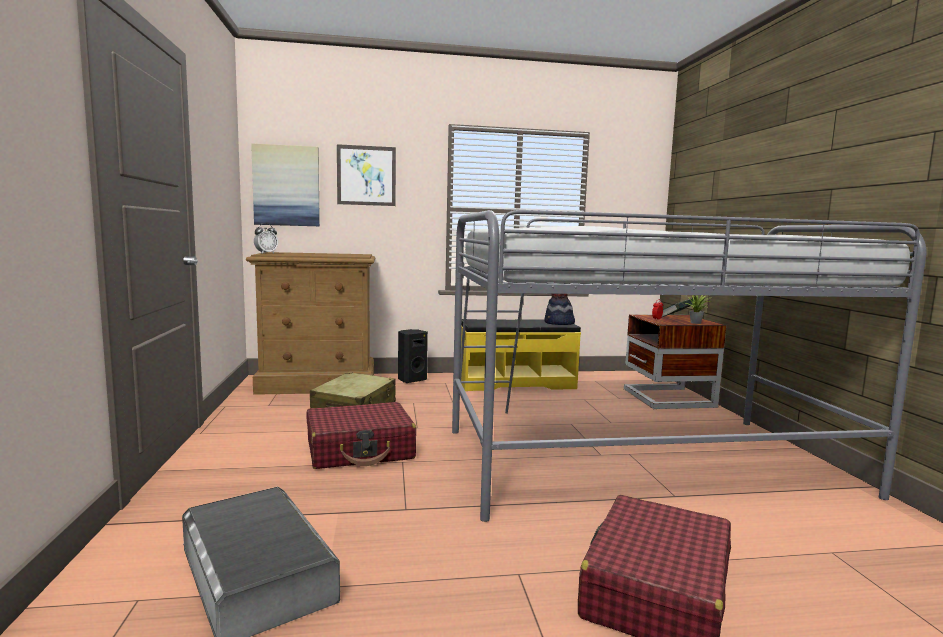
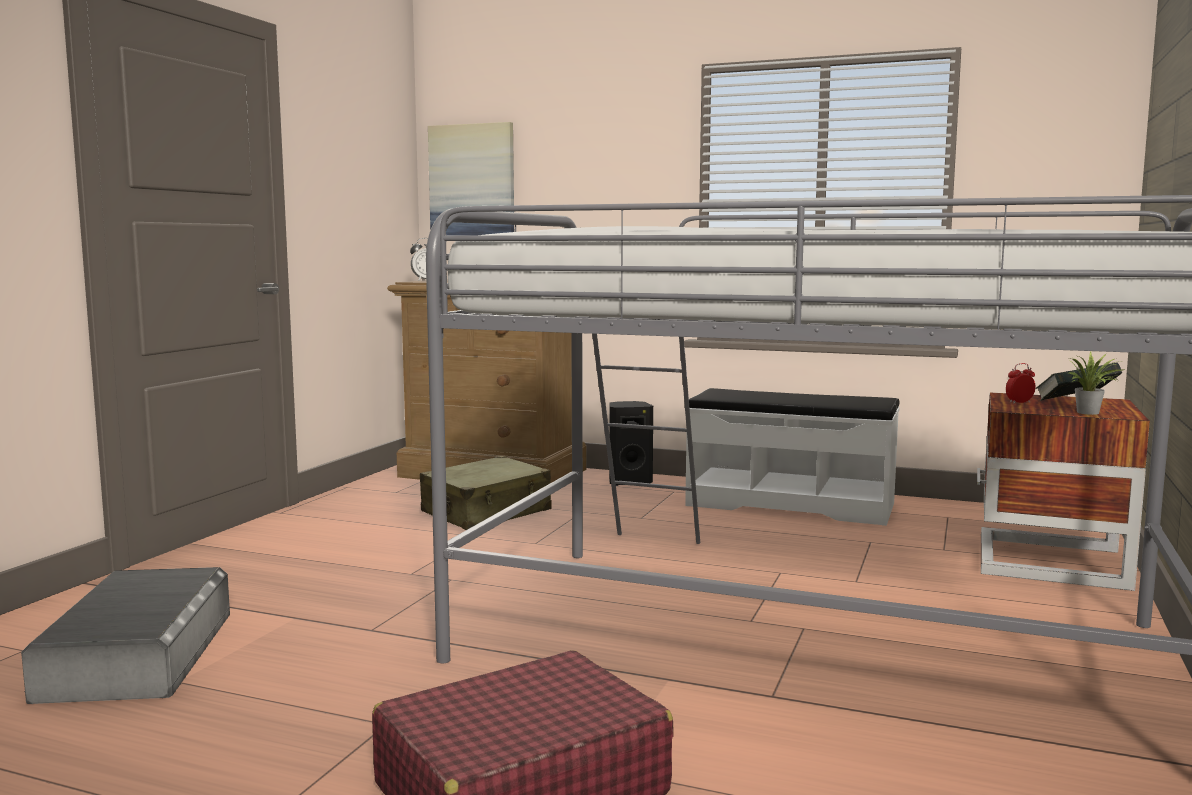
camera: 30 degrees right, 0 degrees up
(360, 450) = (422, 558): red suitcase -> none
(366, 175) = (578, 159): picture -> none
(516, 383) = (790, 504): yellow bench -> white bench
(559, 323) = (861, 403): hat -> none

